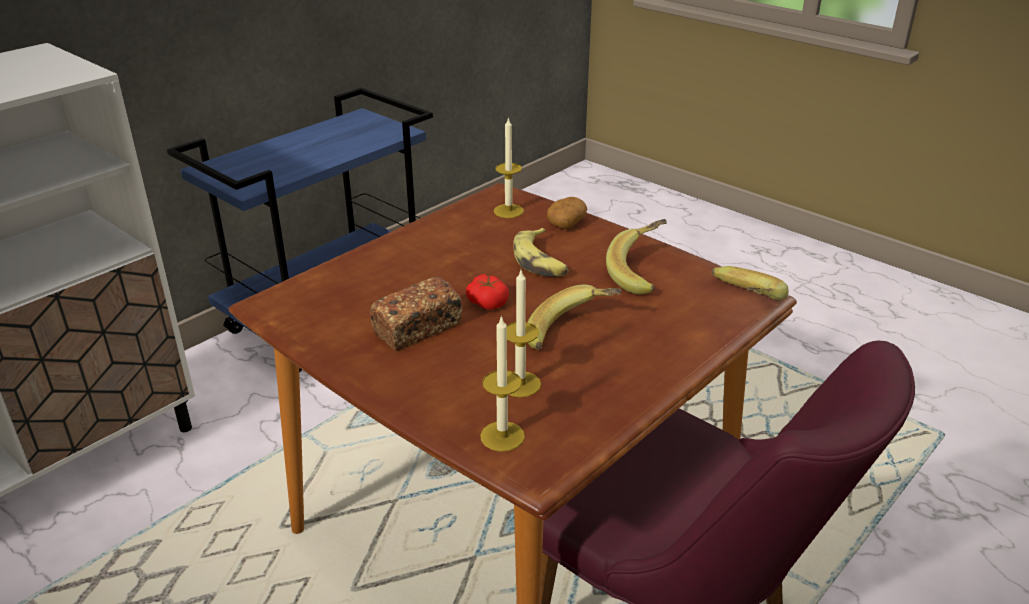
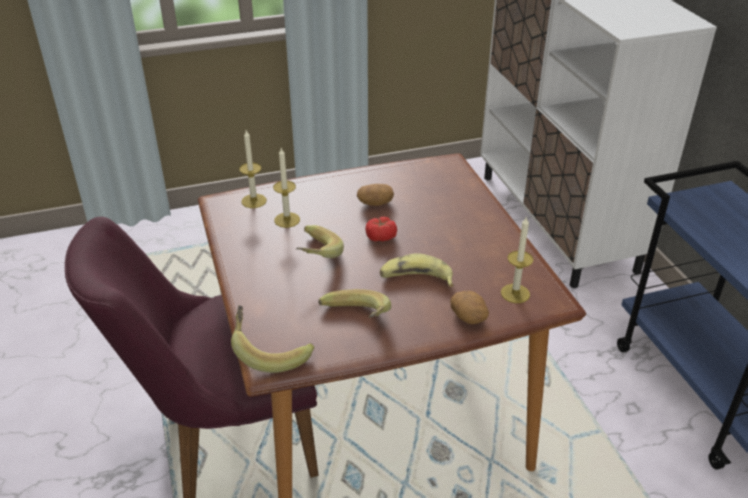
camera: 120 degrees right, 5 degrees up
(417, 329) = (375, 203): bread -> potato

